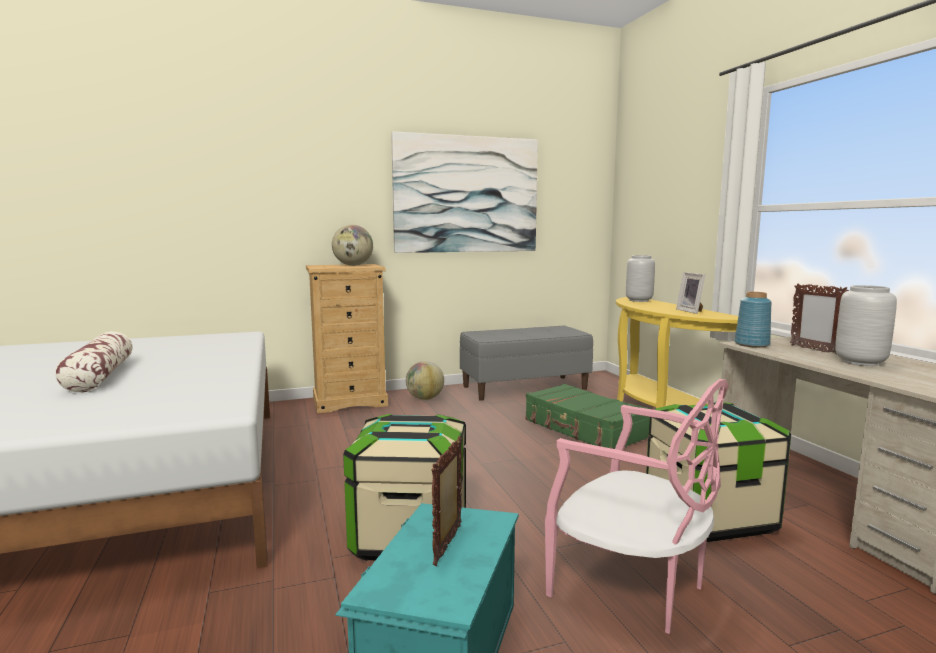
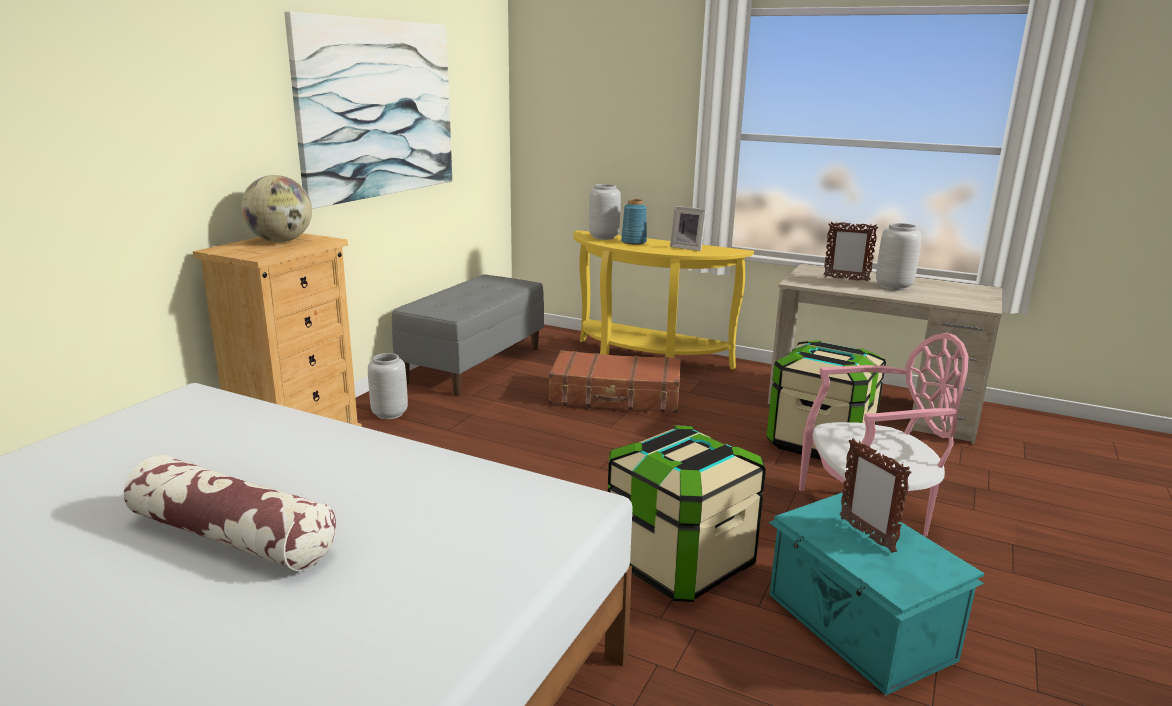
camera: 45 degrees left, 10 degrees up
(425, 398) = (389, 414): globe -> grey vase
(584, 429) = (616, 396): green suitcase -> brown suitcase
(751, 344) = (803, 282): blue vase -> blue vase (633, 242)

